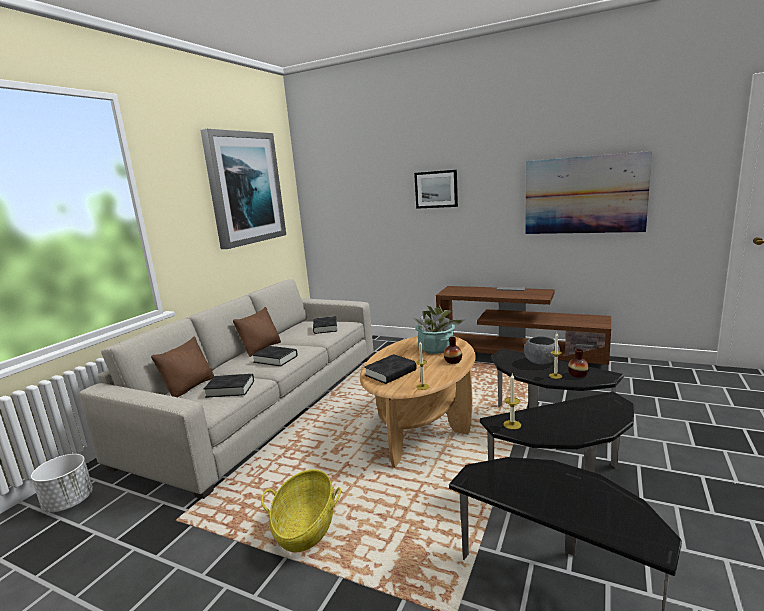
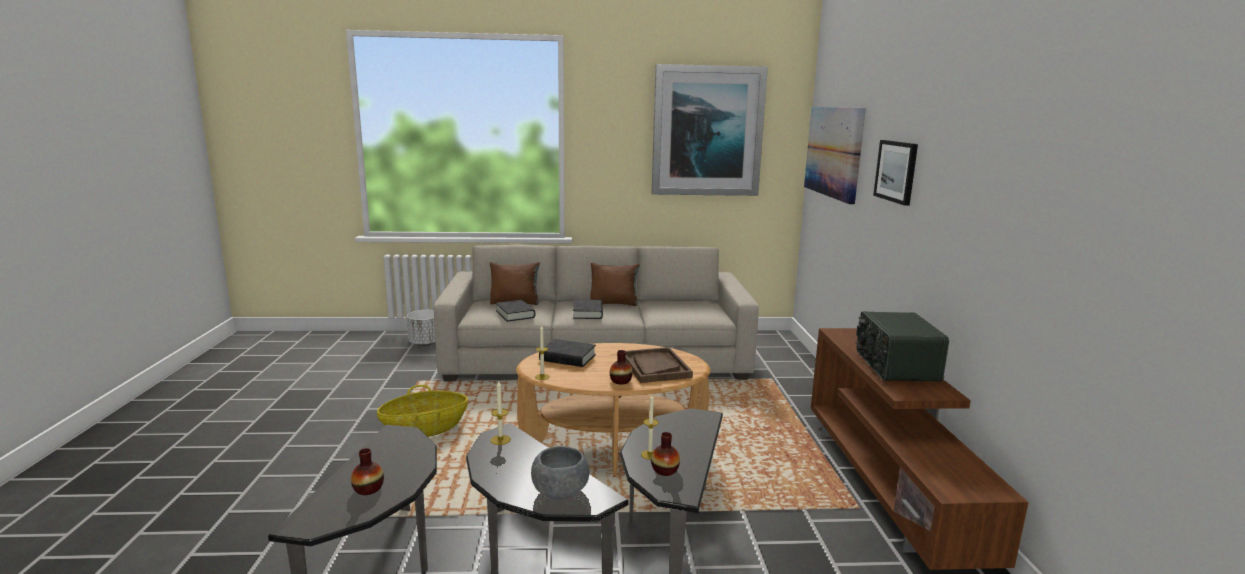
camera: 60 degrees right, 0 degrees up
(325, 328) = (689, 312): black book -> none
(436, 348) = (655, 367): potted plant -> brown tray
(507, 291) = (894, 366): none -> radio
(541, 362) = (691, 442): grey bowl -> grey bowl (560, 492)
(584, 195) = (1043, 235): picture -> picture (834, 152)
(588, 498) = (368, 489): none -> vase

